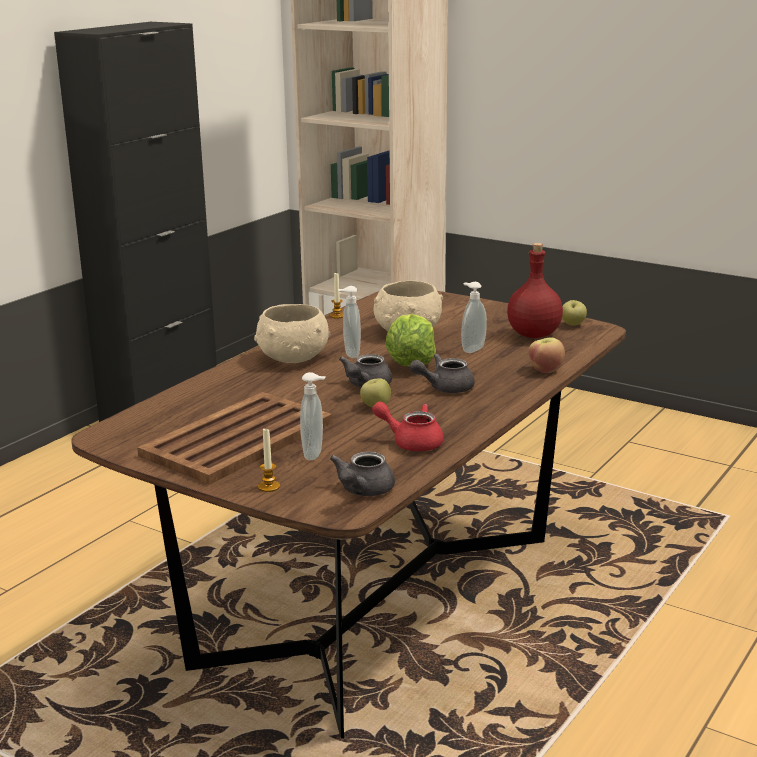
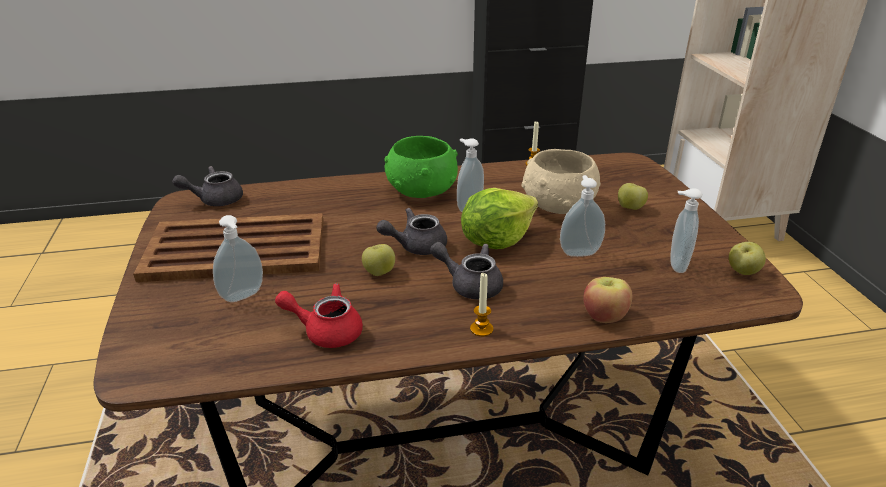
camera: 45 degrees right, 10 degrees up
(269, 487) = (155, 310): candle -> candle (481, 329)
(292, 358) = (421, 190): beige bowl -> green bowl
(362, 491) = (188, 361): grey teapot -> grey teapot (215, 200)
(411, 442) = (326, 331): red teapot -> red teapot turned 60 degrees counterclockwise
(454, 317) = (630, 208): none -> apple
(535, 334) = (675, 265): red bottle -> soap dispenser

